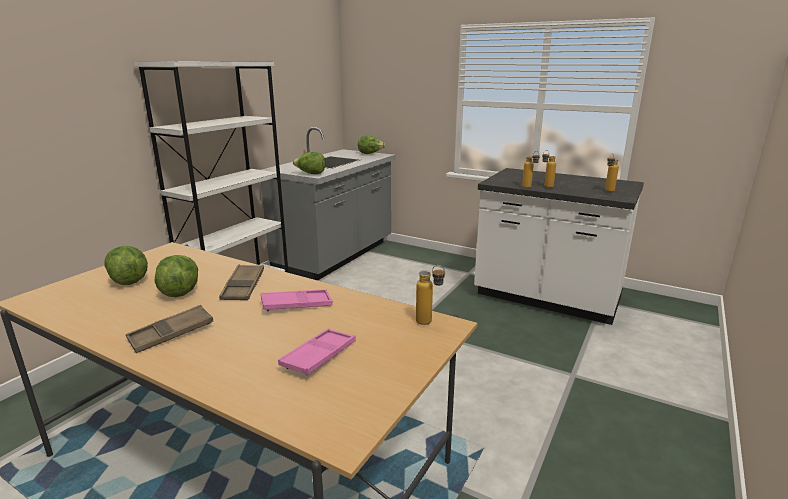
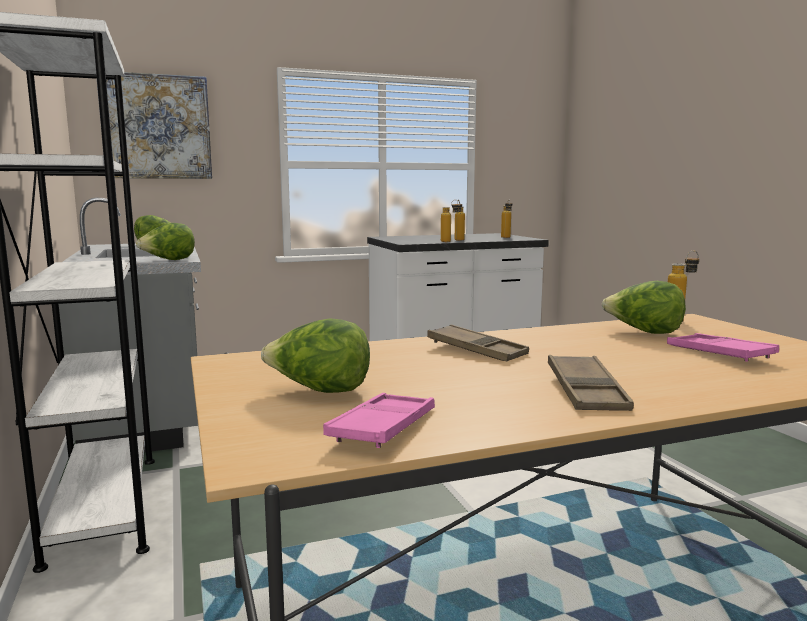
camera: 50 degrees left, 10 degrees down
(180, 291) = (432, 373): lettuce -> lettuce (644, 332)
(296, 304) = (573, 342): pink tray -> pink tray (383, 427)
(382, 75) = (156, 127): none -> picture

